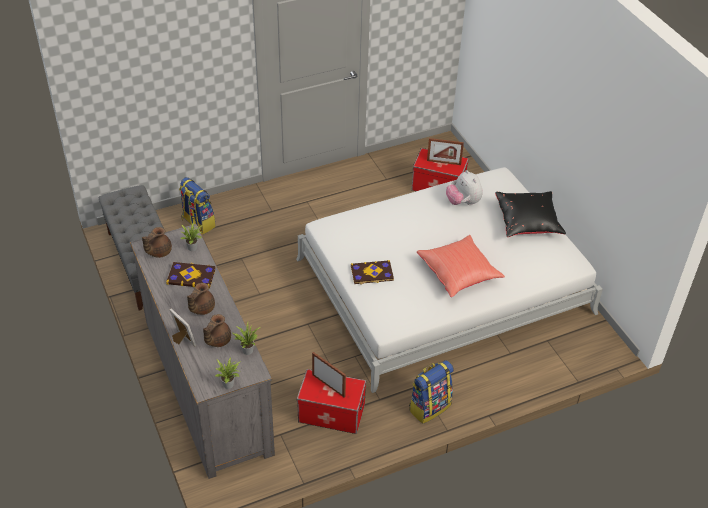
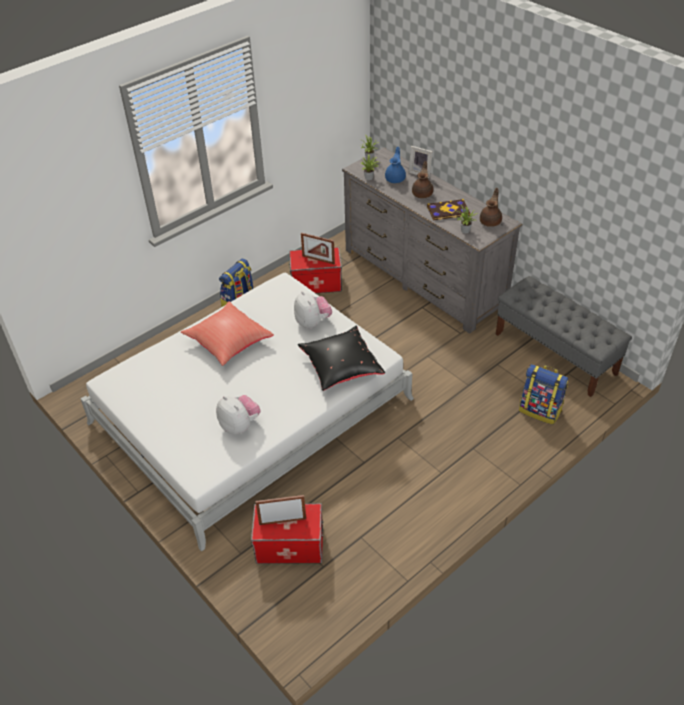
camera: 165 degrees right, 0 degrees up
(217, 340) = (395, 178): brown teapot -> blue teapot
(372, 273) = (312, 322): book -> plush toy
(528, 223) = (161, 417): black pillow -> black pillow (340, 368)

